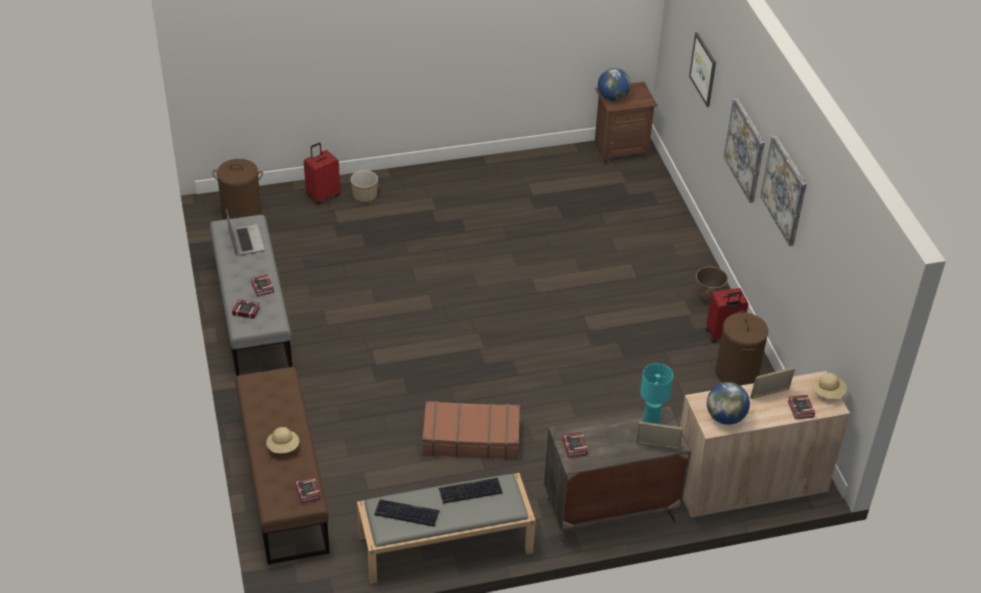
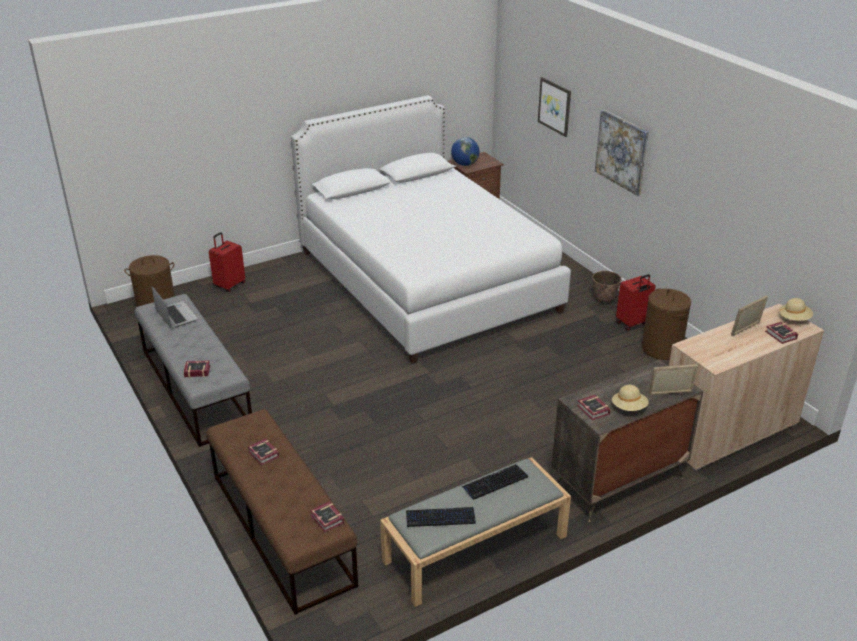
camera: 15 degrees left, 10 degrees down
(262, 288) = (207, 350): book -> book (263, 455)
(283, 447) = (283, 482): beige hat -> beige hat (629, 408)
(365, 196) = (268, 279): planter -> none
(471, 437) = (454, 447): brown suitcase -> none
(528, 232) = (426, 281): none -> white bed
(651, 421) = (650, 374): turquoise table lamp -> none
(725, 417) = (720, 354): globe -> none
(784, 190) = (683, 162): picture -> none

